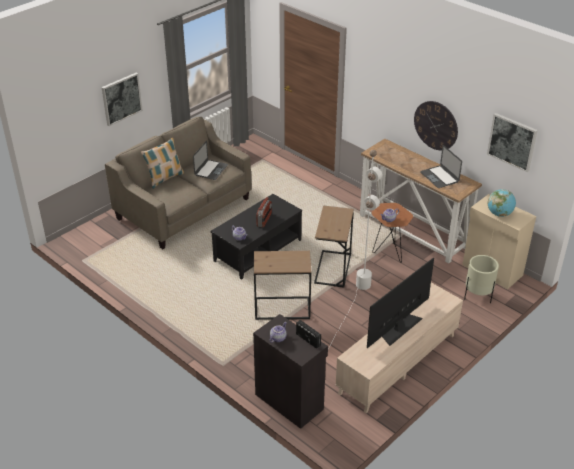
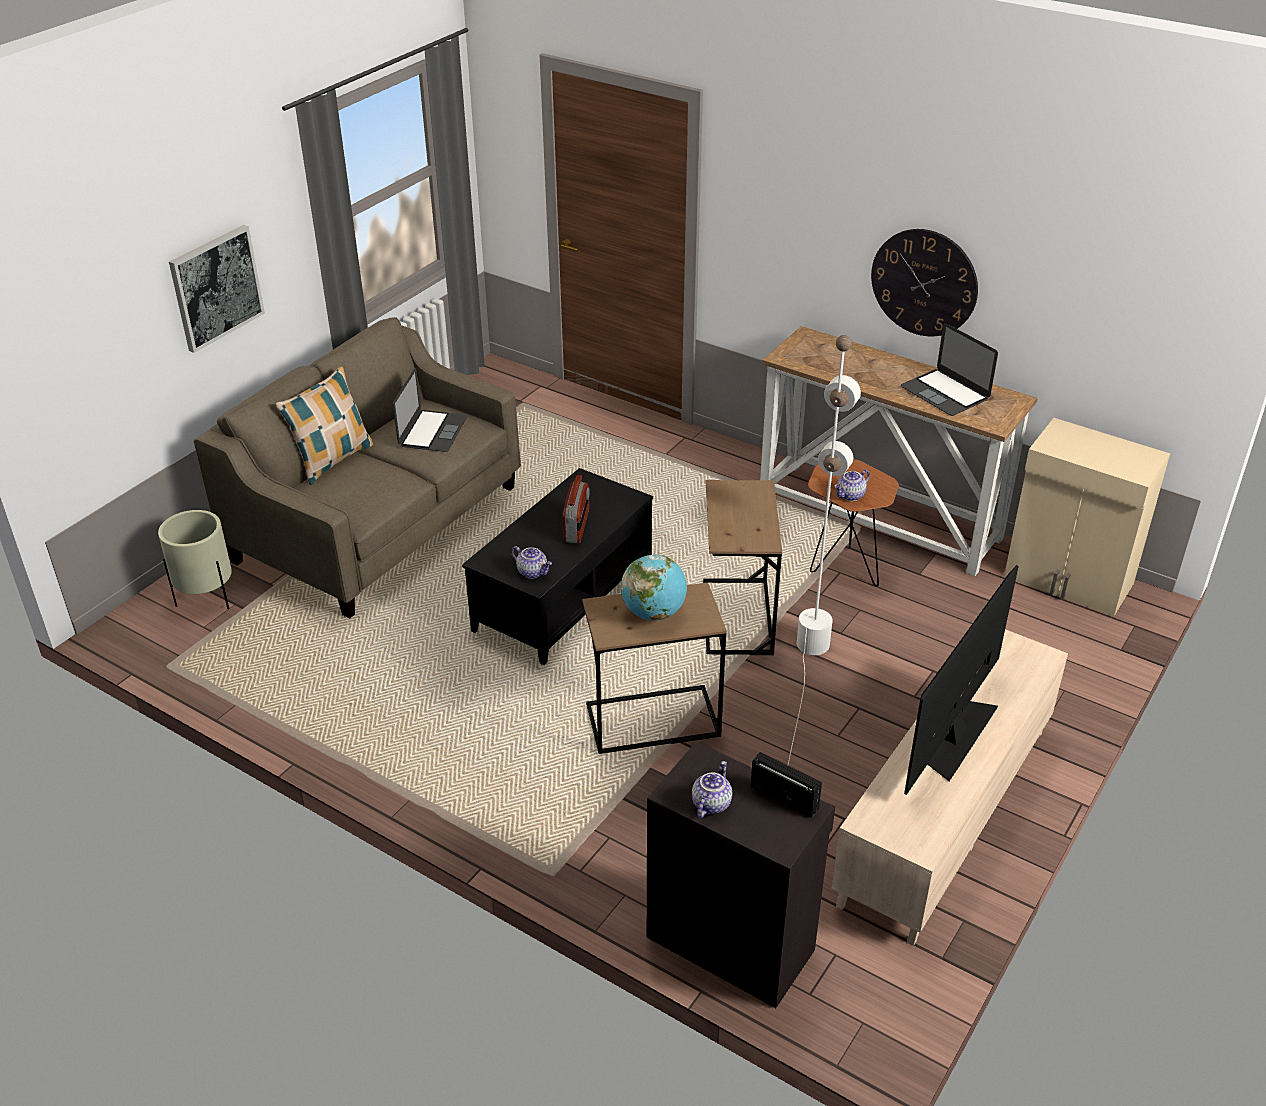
camera: 10 degrees left, 0 degrees up
(477, 296) = (1059, 639): beige planter -> beige planter (207, 597)
(499, 214) = (1094, 457): globe -> globe (654, 613)
(512, 142) = (1113, 296): picture -> none

